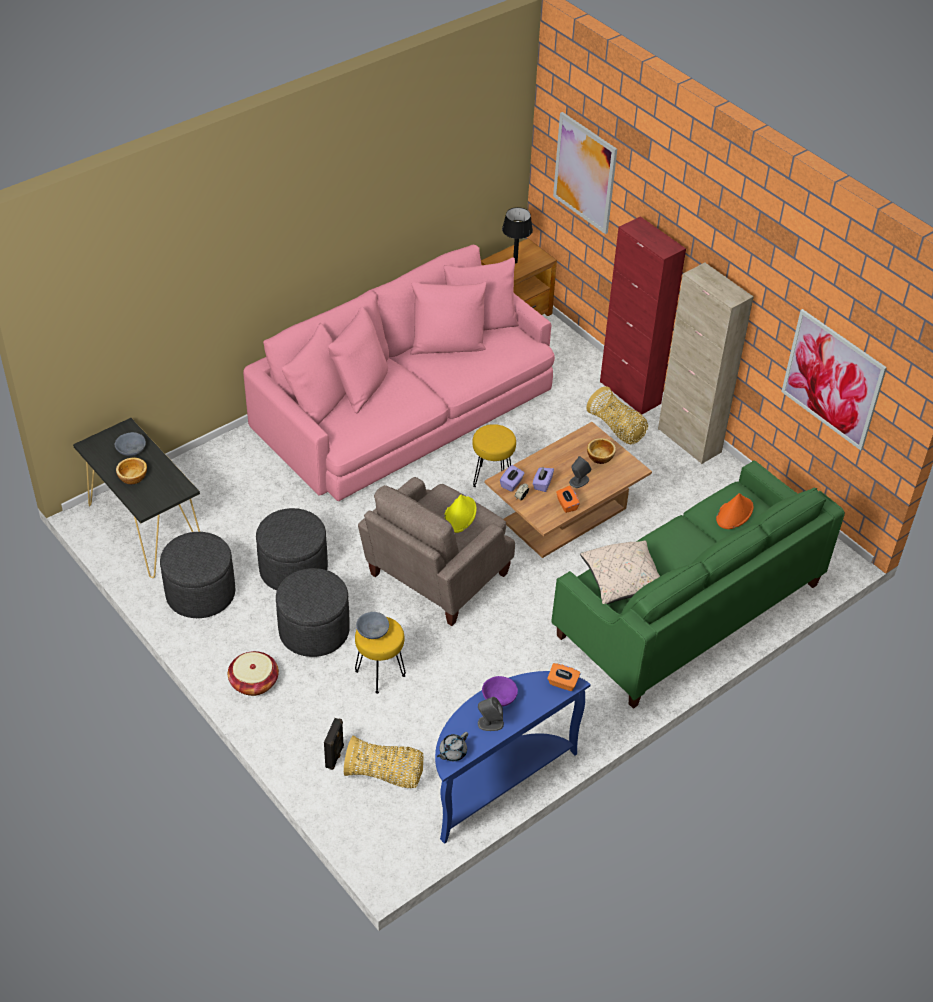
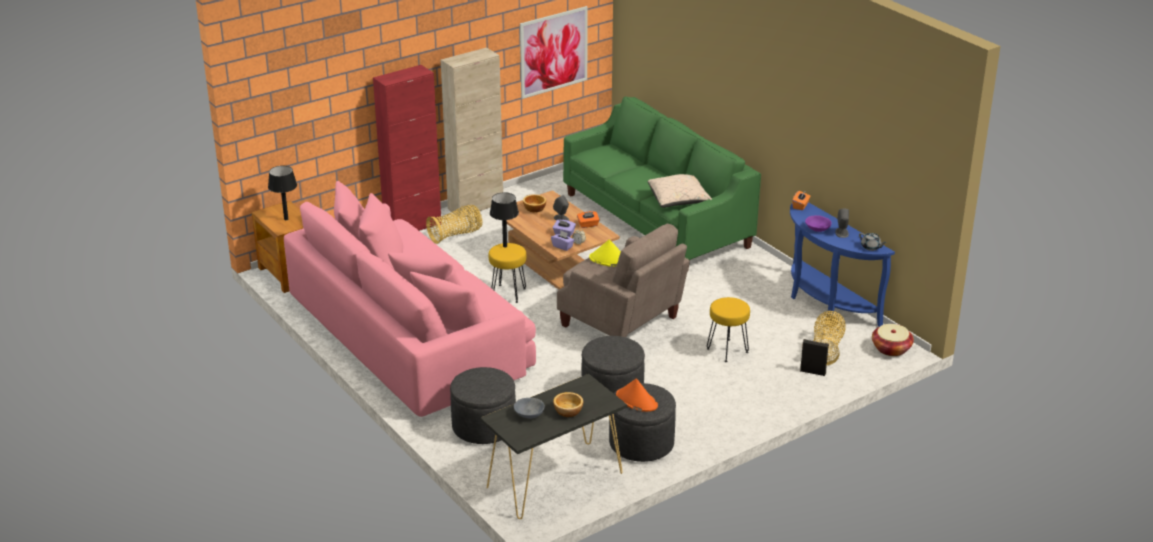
camera: 85 degrees left, 15 degrees down
(254, 682) = (742, 411): basket -> basket (891, 349)
(314, 631) = (683, 382): grey ottoman -> grey ottoman (484, 426)
(372, 631) = (728, 309): grey bowl -> none
(504, 435) = (505, 246): none -> black table lamp
(585, 173) = (302, 94): picture -> none
(734, 513) = (610, 155): orange hat -> orange hat (636, 401)

